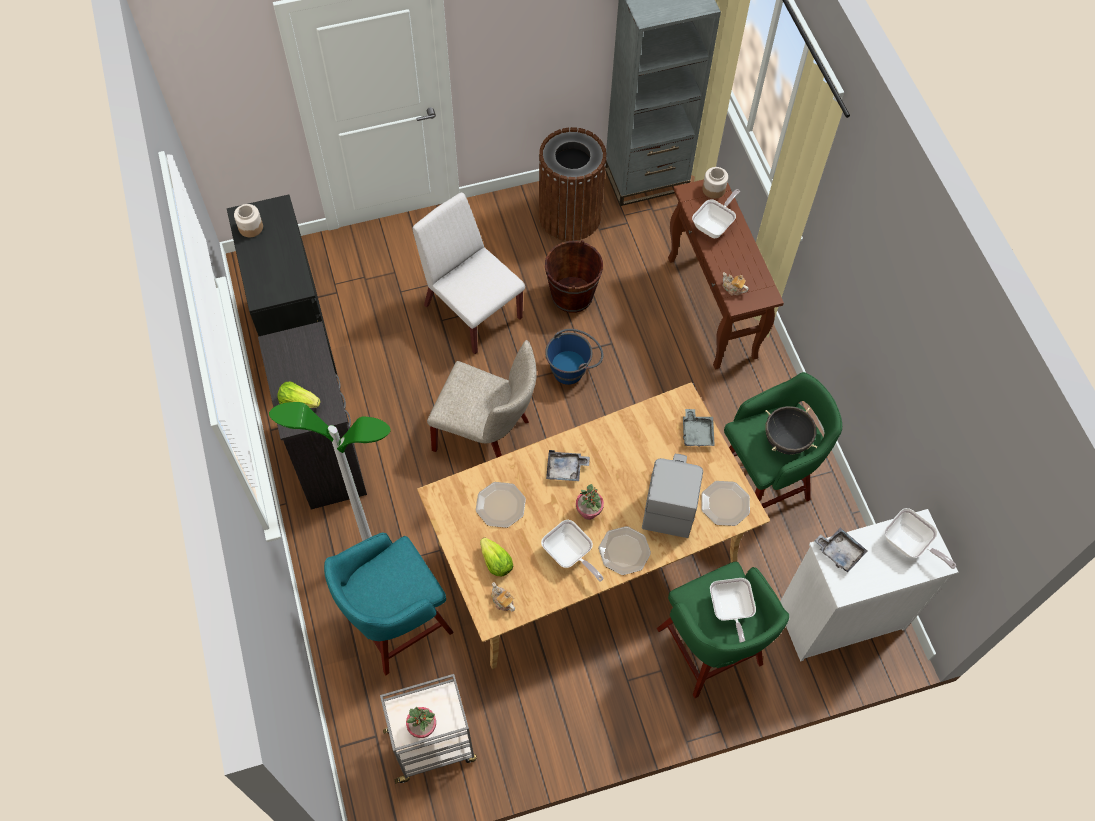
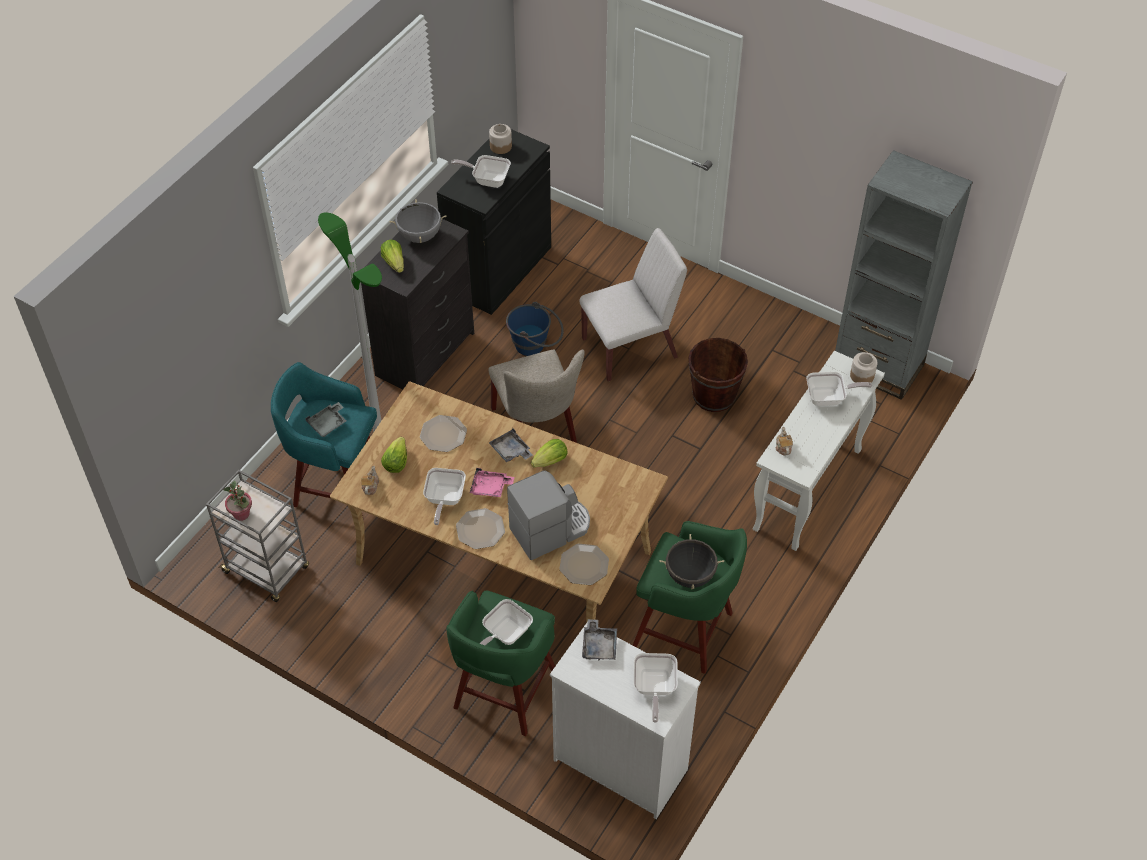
camera: 50 degrees right, 10 degrees down
(277, 264) = (487, 179): none -> frying pan
(288, 360) = (419, 236): none -> grey cooking pot
(472, 311) = (630, 348): white chair -> white chair turned 60 degrees clockwise
(570, 215) = (784, 344): brown trash can -> none
(573, 368) = (651, 440): blue bucket -> blue bucket (535, 346)
(589, 512) = (490, 488): potted plant -> pink tray
(602, 449) = (550, 461): none -> lettuce
(697, 432) = (627, 508): grey tray -> grey tray (328, 424)
(712, 309) = (807, 491): brown console table -> white console table

